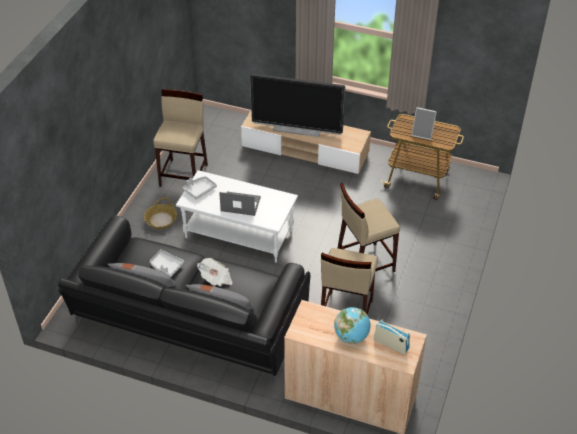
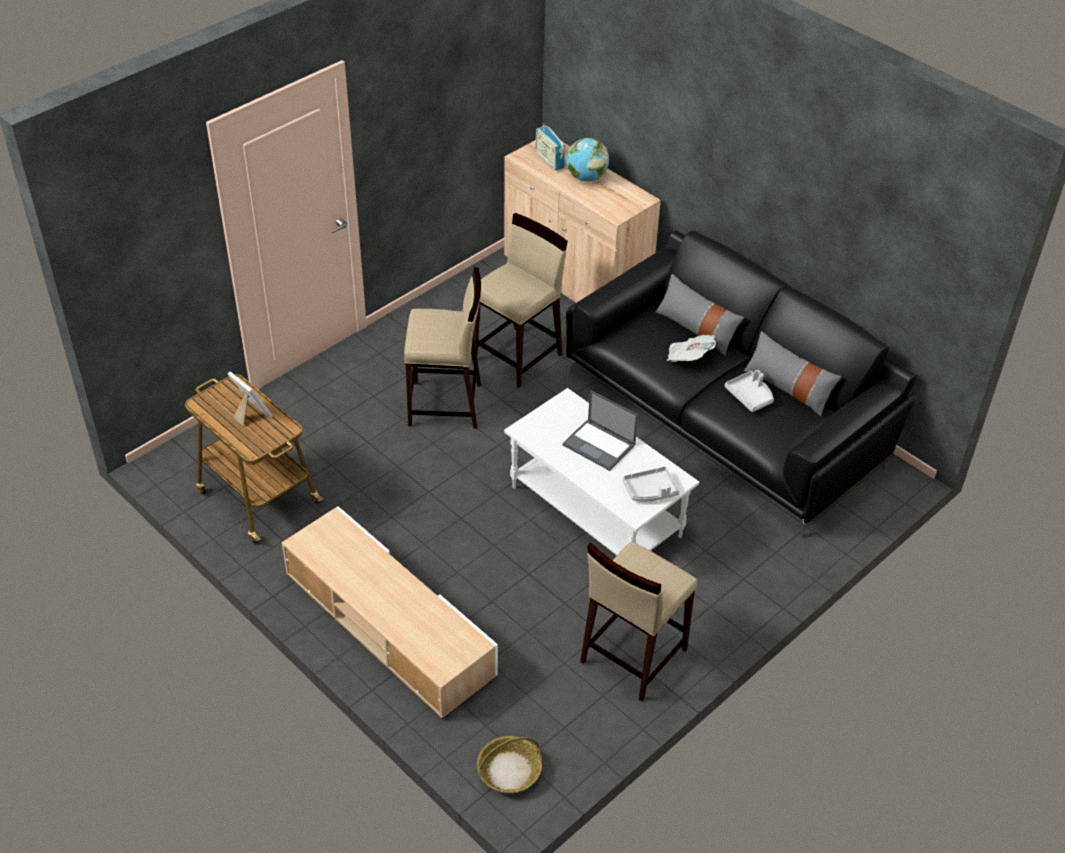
camera: 155 degrees left, 0 degrees up
(161, 220) = (708, 582): basket -> basket (509, 771)
(297, 129) = (401, 596): television -> none

